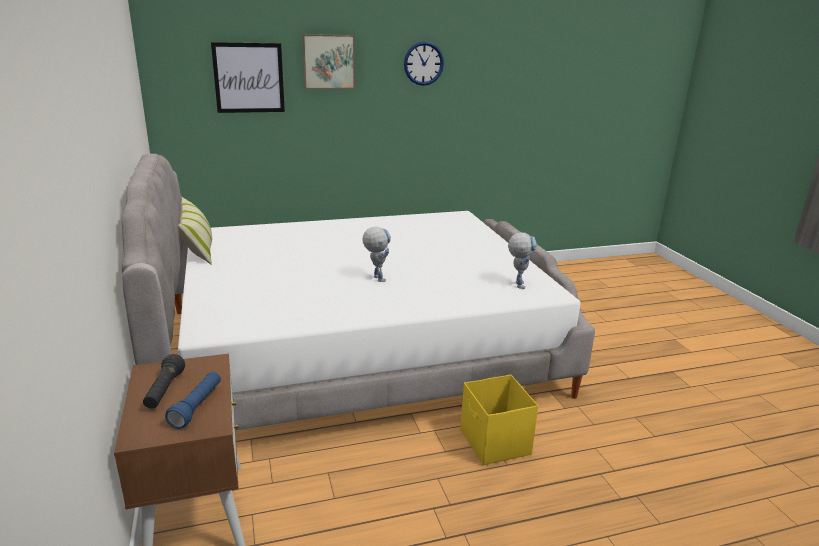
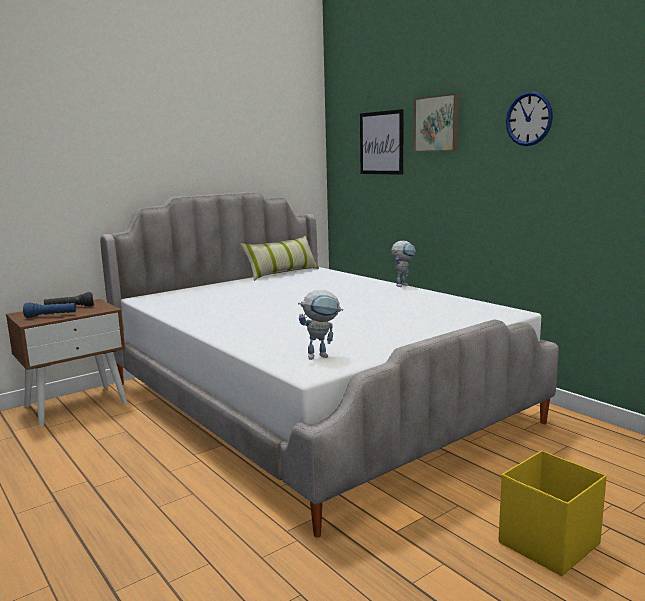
camera: 70 degrees right, 10 degrees down
(376, 277) = (277, 313): toy robot -> toy robot (403, 284)
(494, 443) = (192, 494): yellow storage box -> yellow storage box (547, 544)

